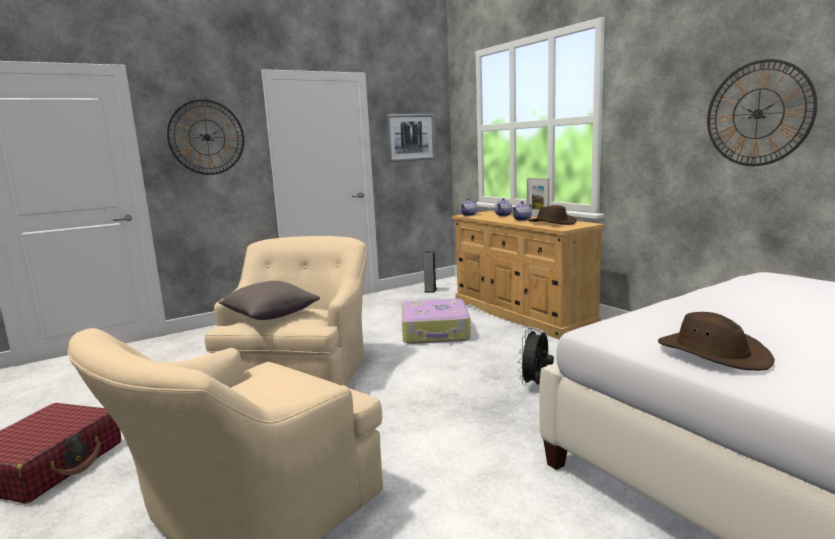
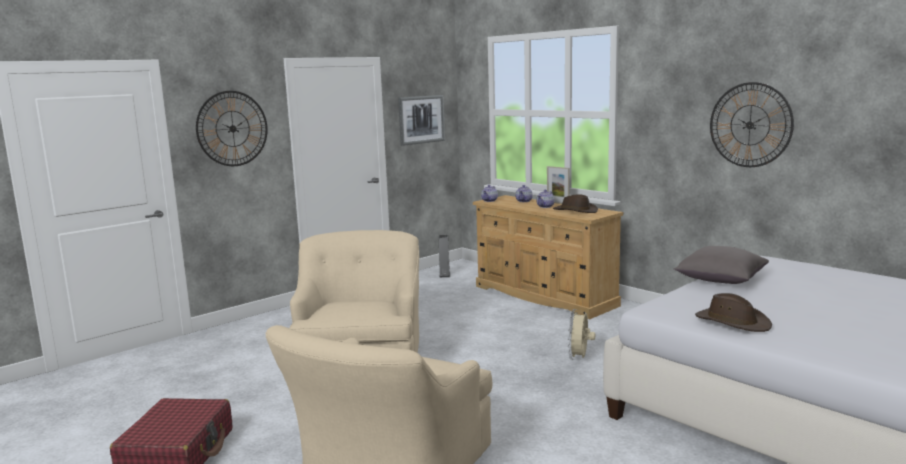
camera: 10 degrees left, 0 degrees up
(270, 315) = (343, 308): grey pillow -> grey pillow (720, 280)
(435, 332) = (470, 317): suitcase -> none
(535, 384) = (579, 358): black fan -> beige fan

